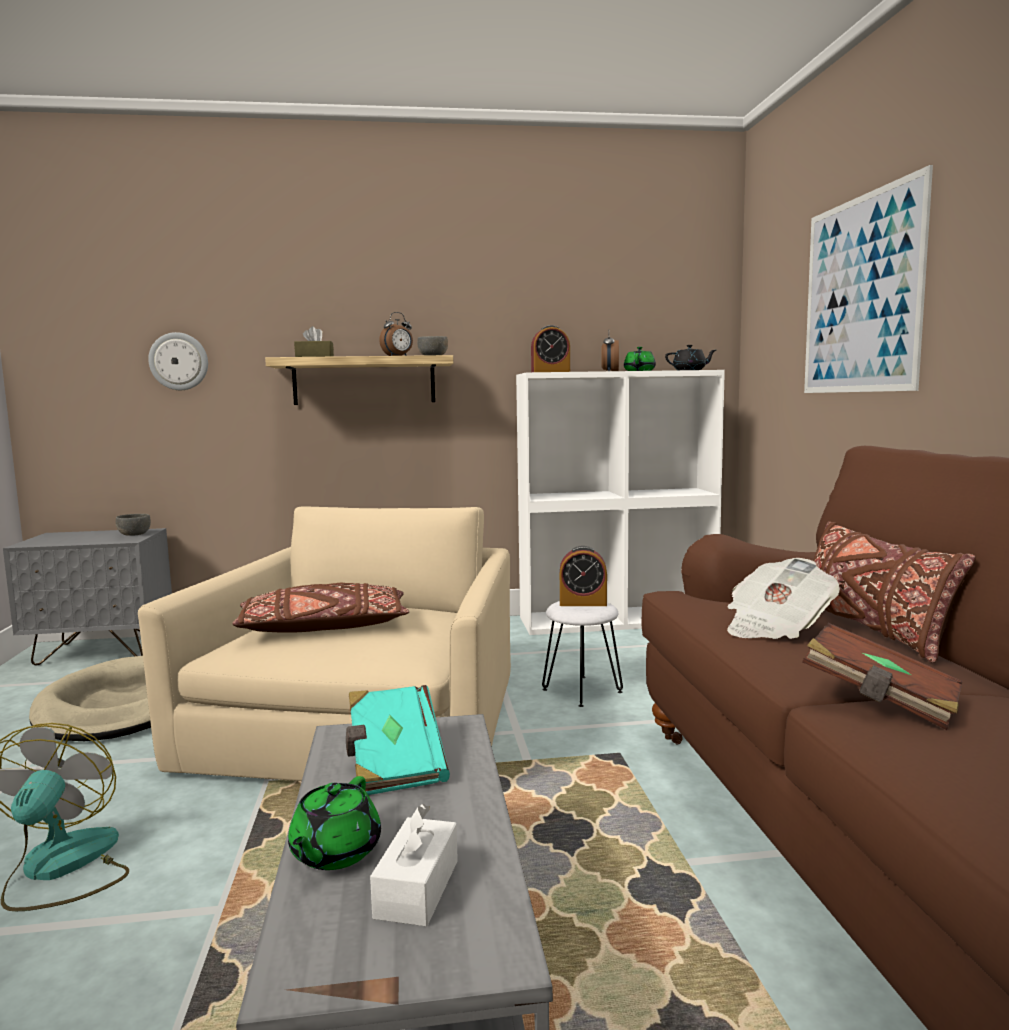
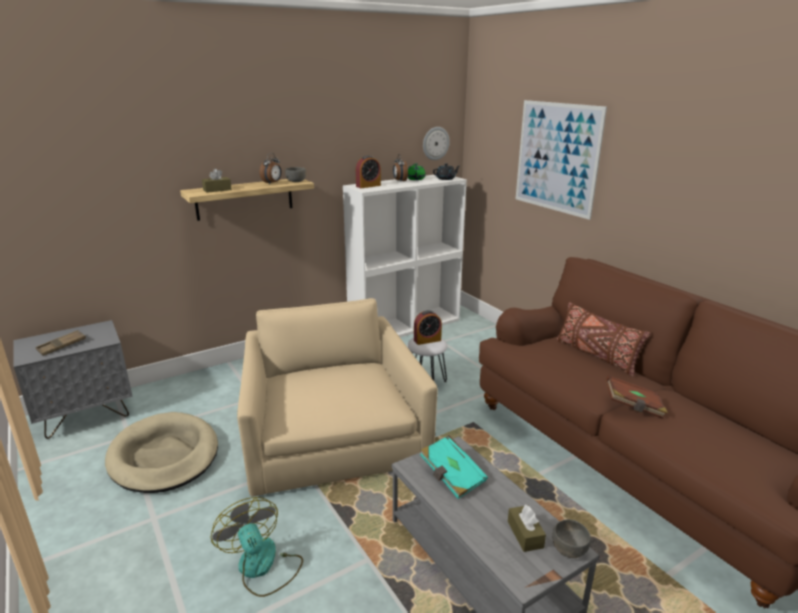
camera: 25 degrees left, 15 degrees up
(77, 539) = (62, 346): none -> brown tray
(135, 534) = (100, 332): grey bowl -> grey bowl (569, 549)
(179, 361) = (106, 198): wall clock -> wall clock (435, 143)
(323, 627) = (321, 393): brown pillow -> none
(334, 853) = (479, 529): green teapot -> none
(417, 888) = (525, 534): white tissue box -> brown tissue box
(775, 627) = (564, 365): newspaper -> none

